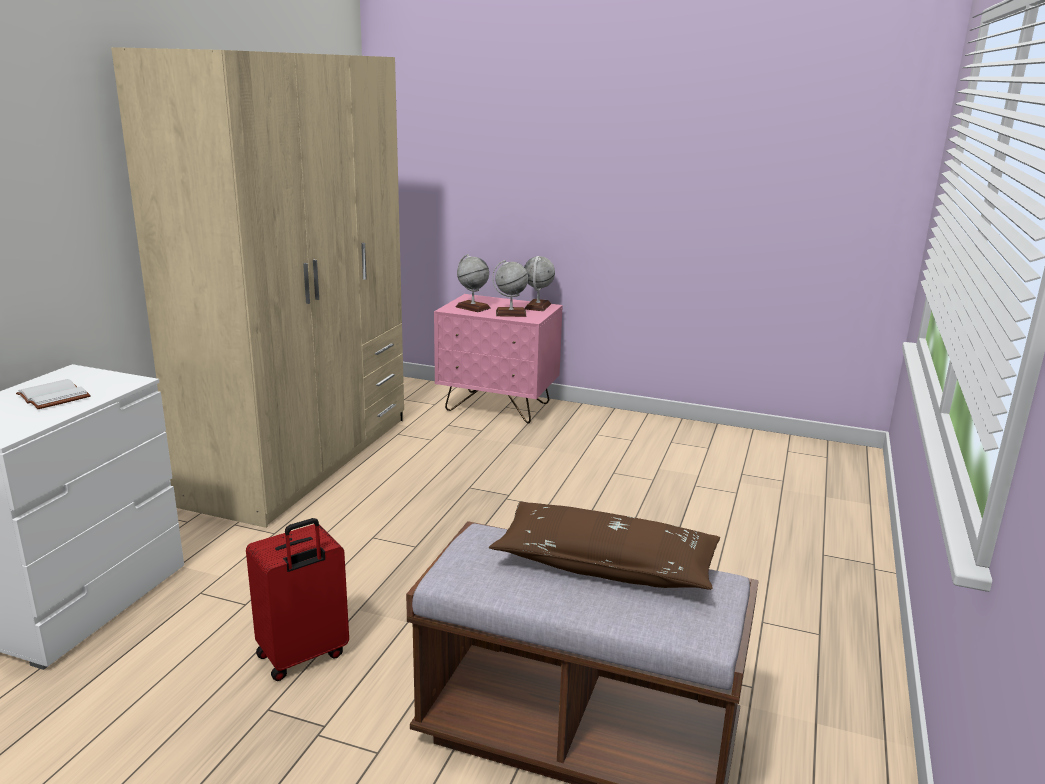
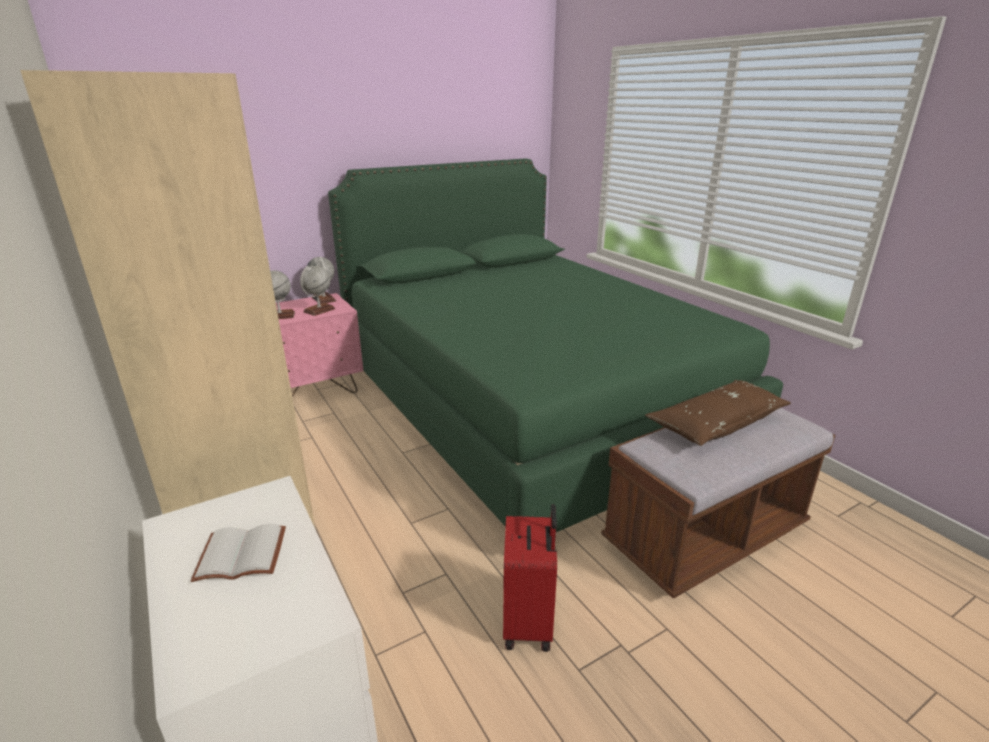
camera: 50 degrees left, 5 degrees up
(665, 516) = (529, 406): none -> green bed

